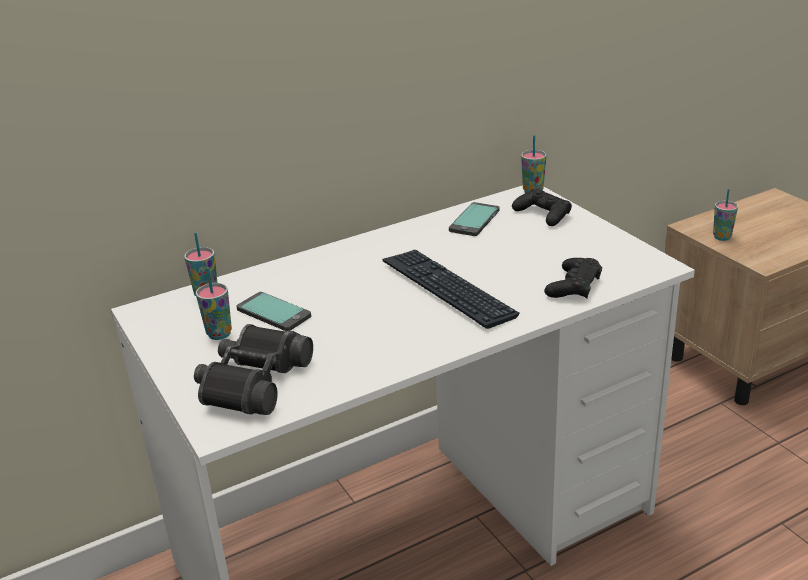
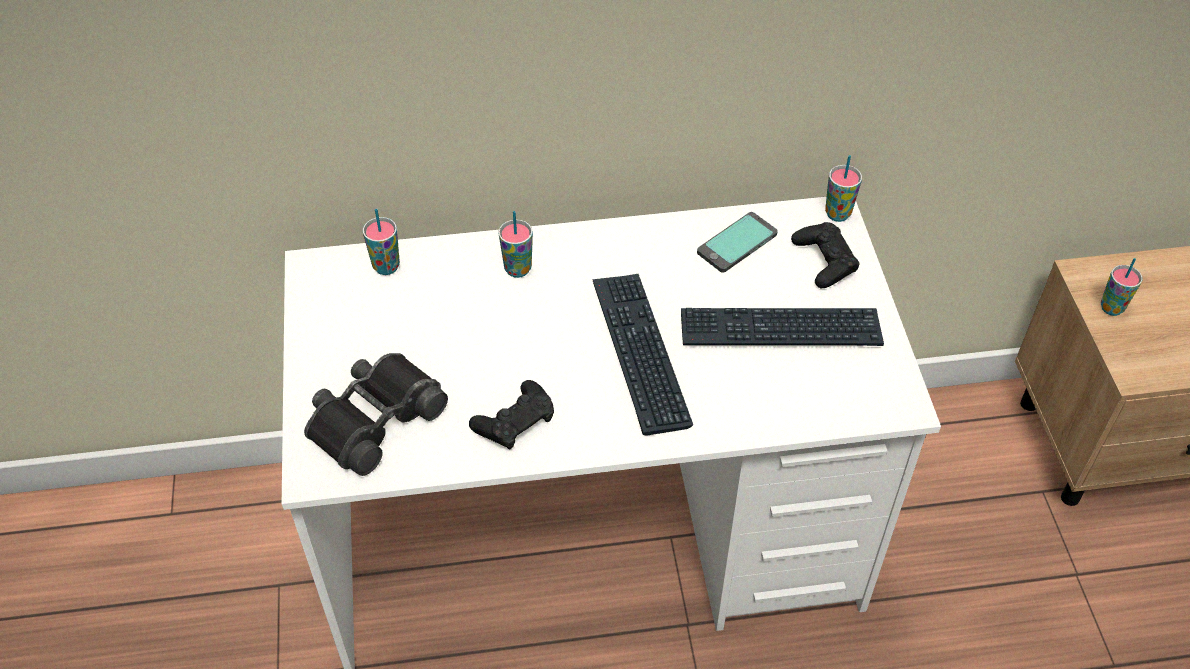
camera: 20 degrees right, 20 degrees up
(219, 334) = (373, 334): cup -> cup (518, 269)
(274, 313) = (441, 321): phone -> none
(541, 252) = (780, 330): none -> keyboard
(574, 286) = (782, 401): black game controller -> black game controller (515, 421)

